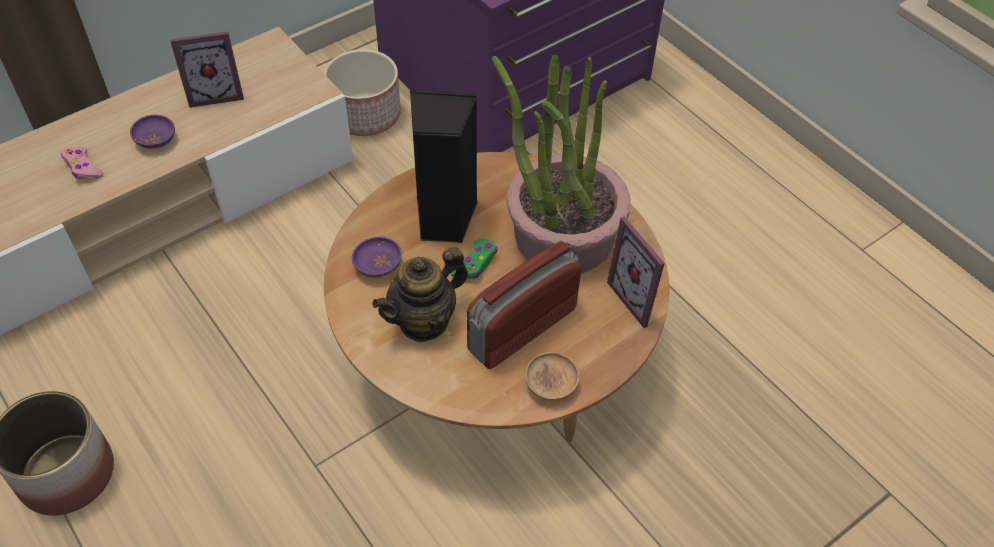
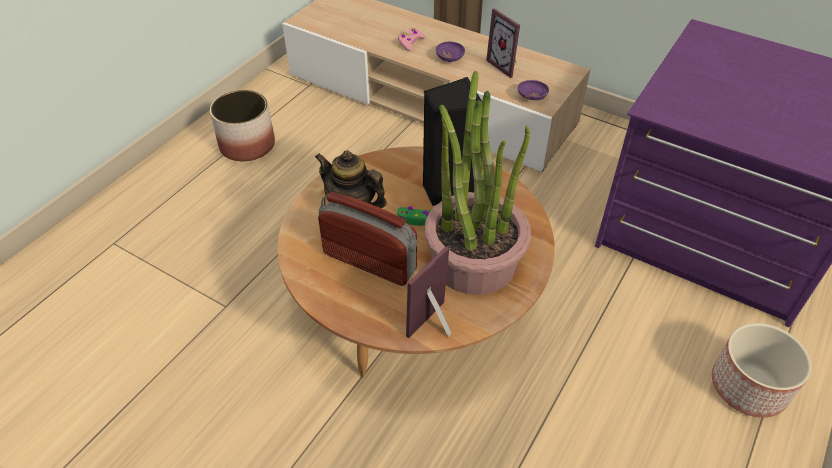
camera: 70 degrees right, 5 degrees down
(365, 114) = (591, 164): planter -> planter (748, 386)
(378, 266) = (388, 172): purple bowl -> purple bowl (532, 97)
(551, 385) = (326, 292): brown bowl -> none

